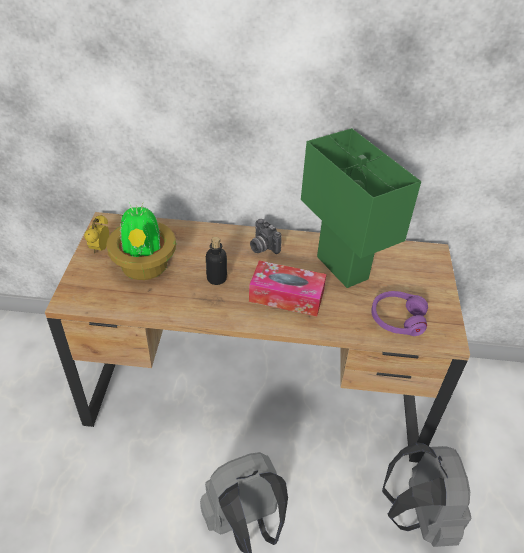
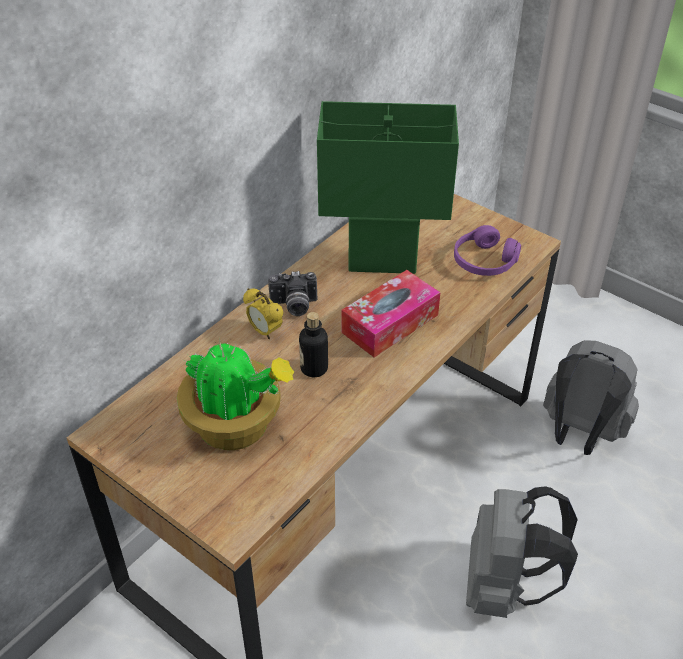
camera: 55 degrees left, 0 degrees up
(100, 249) = (156, 459): alarm clock -> alarm clock (265, 332)

